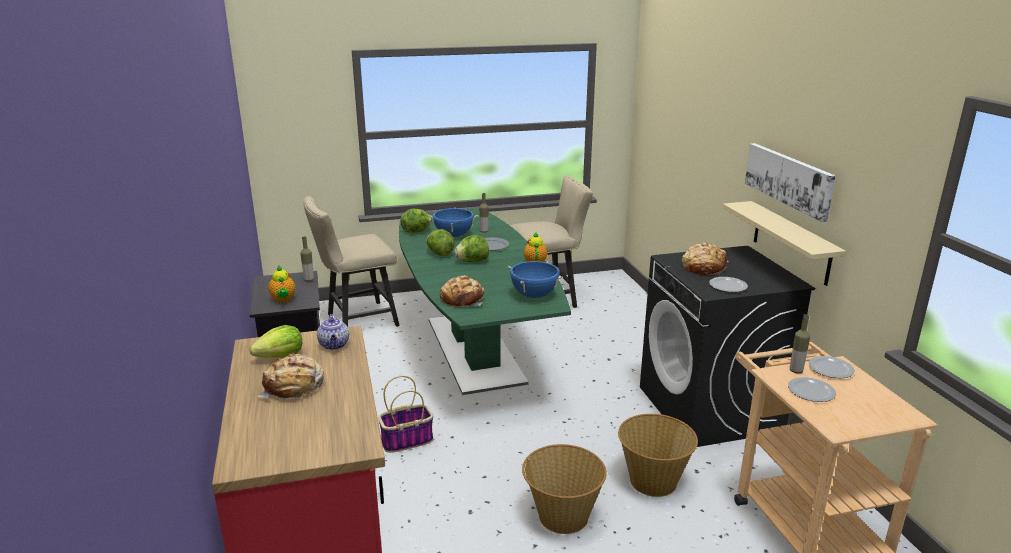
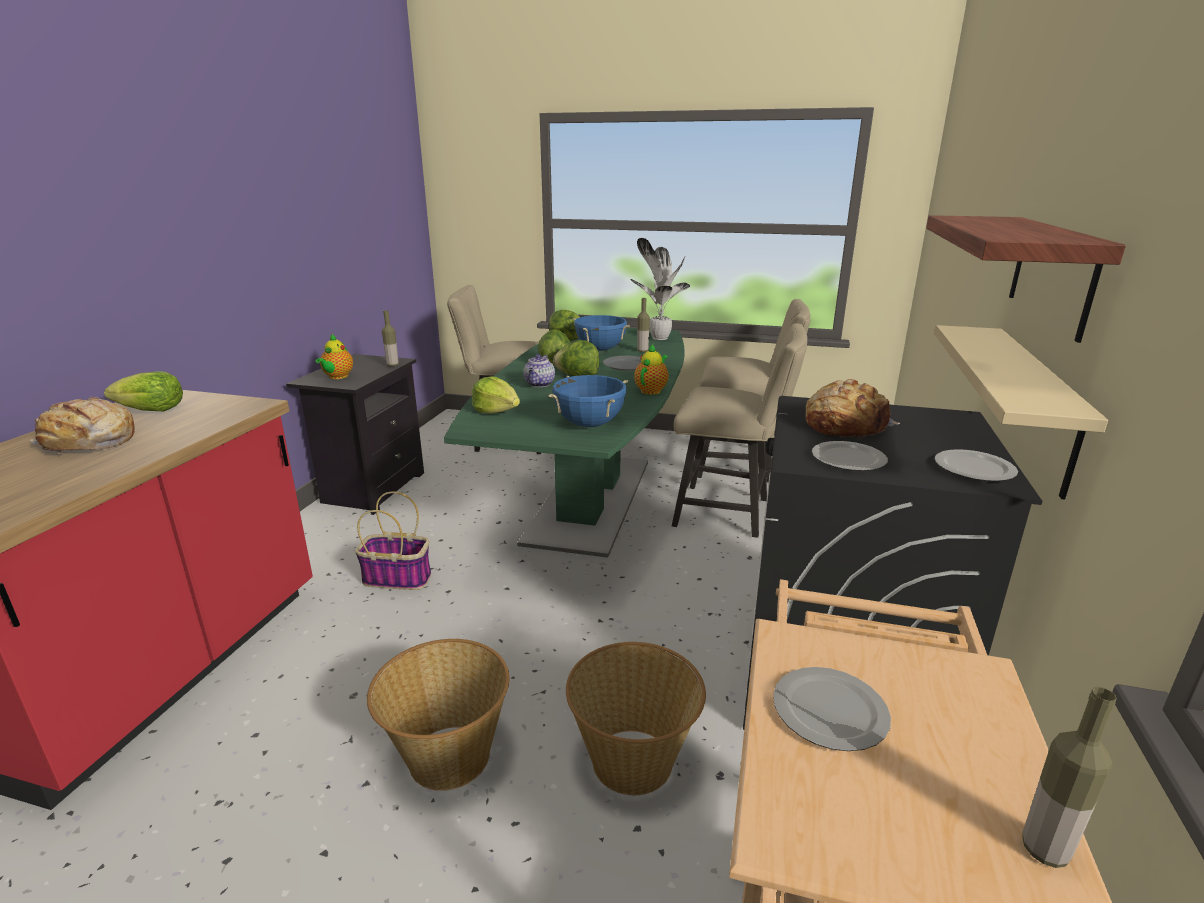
camera: 30 degrees right, 0 degrees up
(334, 345) = (218, 412): teapot -> teapot (539, 384)
(462, 299) = (496, 411): bread -> lettuce
(479, 218) = (658, 338): none -> potted plant
(571, 334) = (730, 513): none -> beige chair
(788, 179) = (1052, 273): picture -> shelf
(796, 371) = (848, 653): bottle -> bottle (1044, 850)
(830, 369) = (937, 677): plate -> plate (972, 468)

